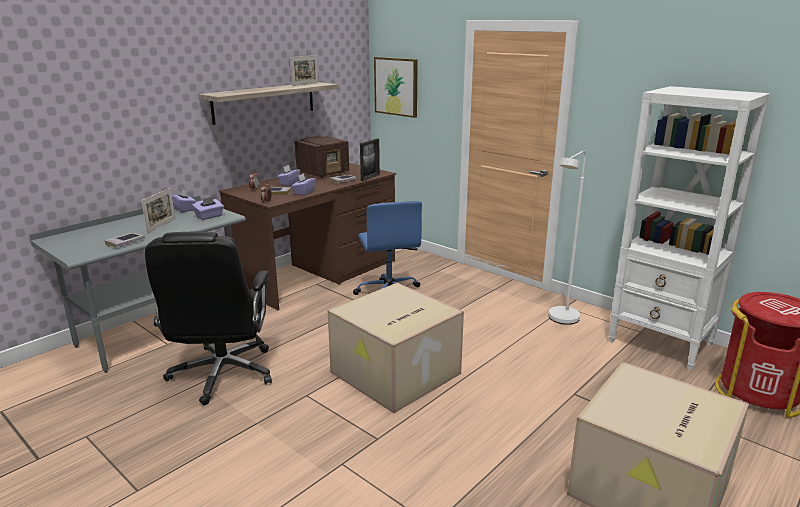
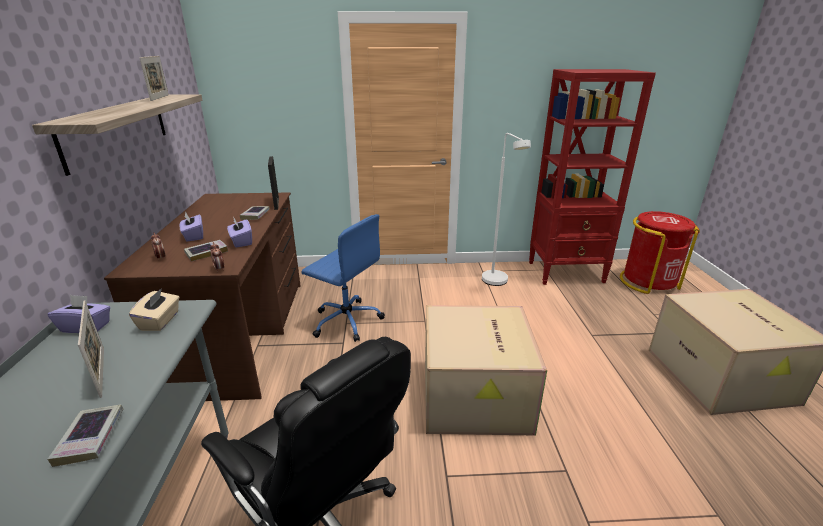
camera: 45 degrees left, 5 degrees up
(209, 216) = (160, 321): purple tissue box -> beige tissue box
(324, 173) = (210, 212): radio -> none
(396, 86) = (245, 94): picture -> none
(661, 343) = (566, 272): white bookcase -> red bookcase

